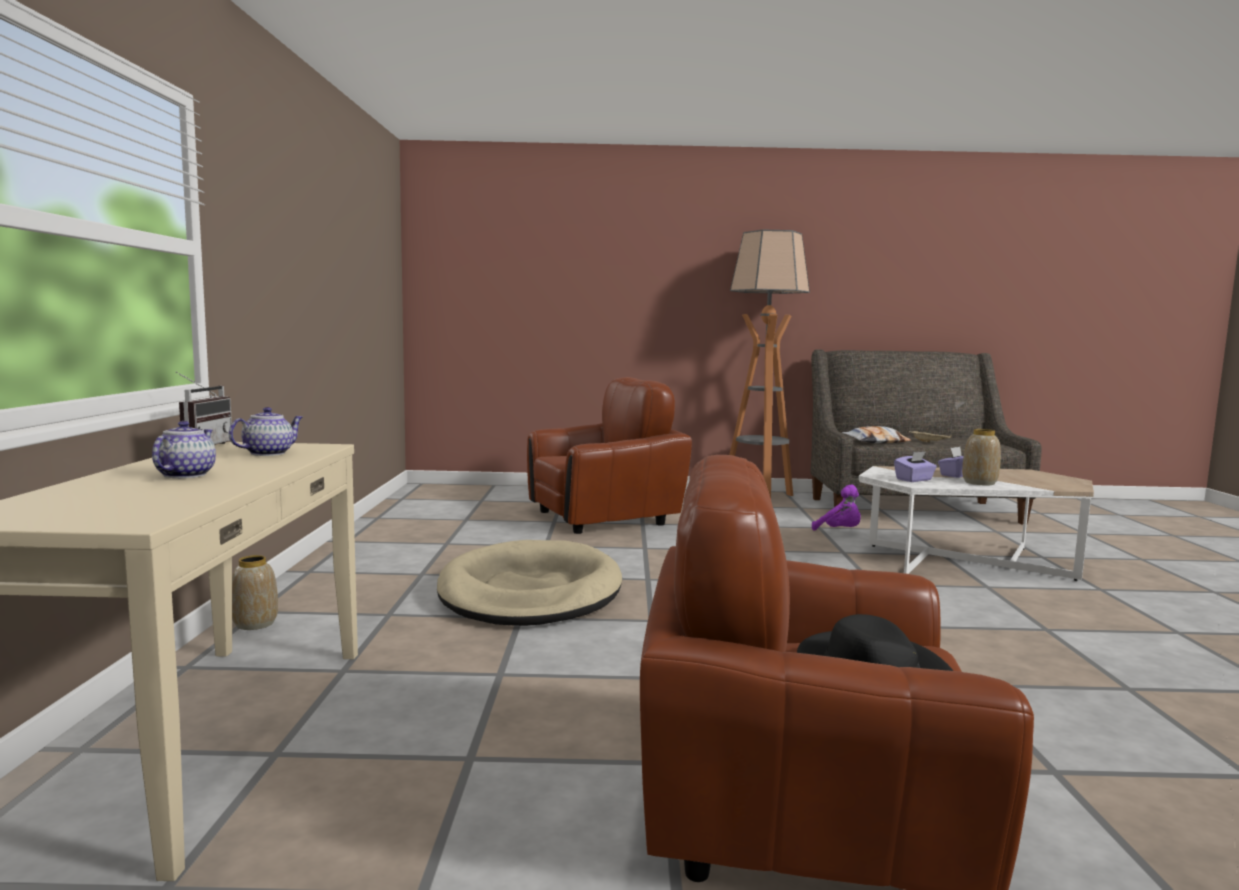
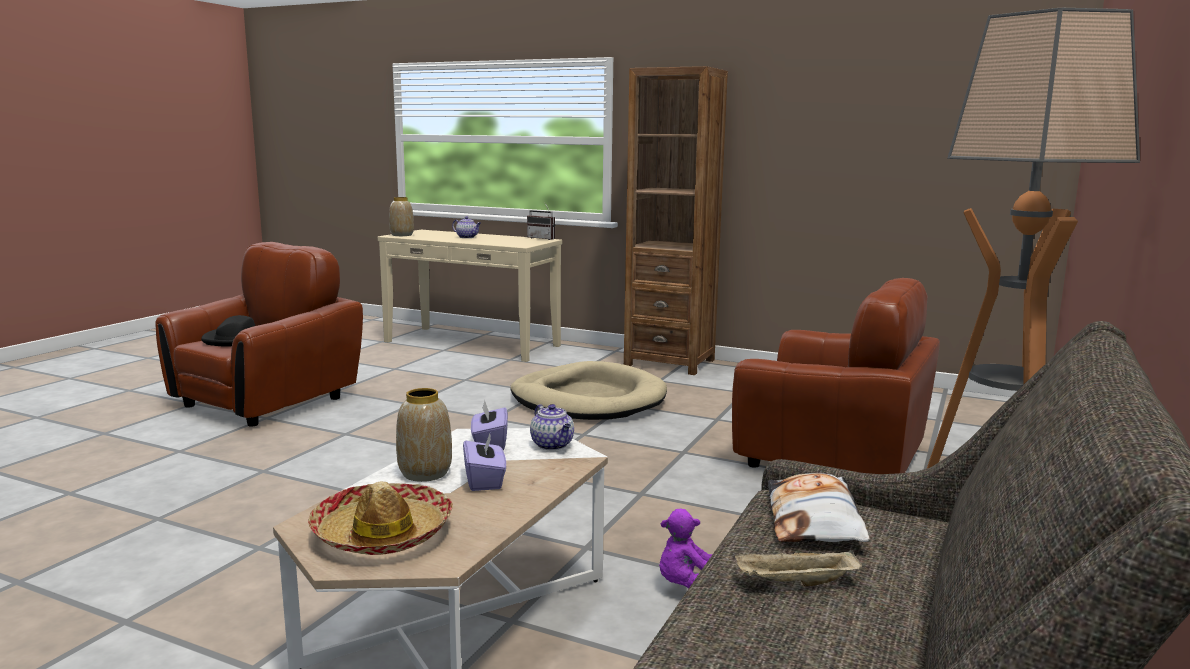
camera: 115 degrees right, 5 degrees up
(255, 623) = (595, 350): vase -> vase (402, 235)
(269, 453) = (509, 242): teapot -> teapot (553, 445)
(326, 578) = (669, 362): none -> brown bookcase
(604, 518) = (831, 458): brown armchair -> brown armchair turned 60 degrees counterclockwise
(1041, 479) = (383, 533): none -> hat

